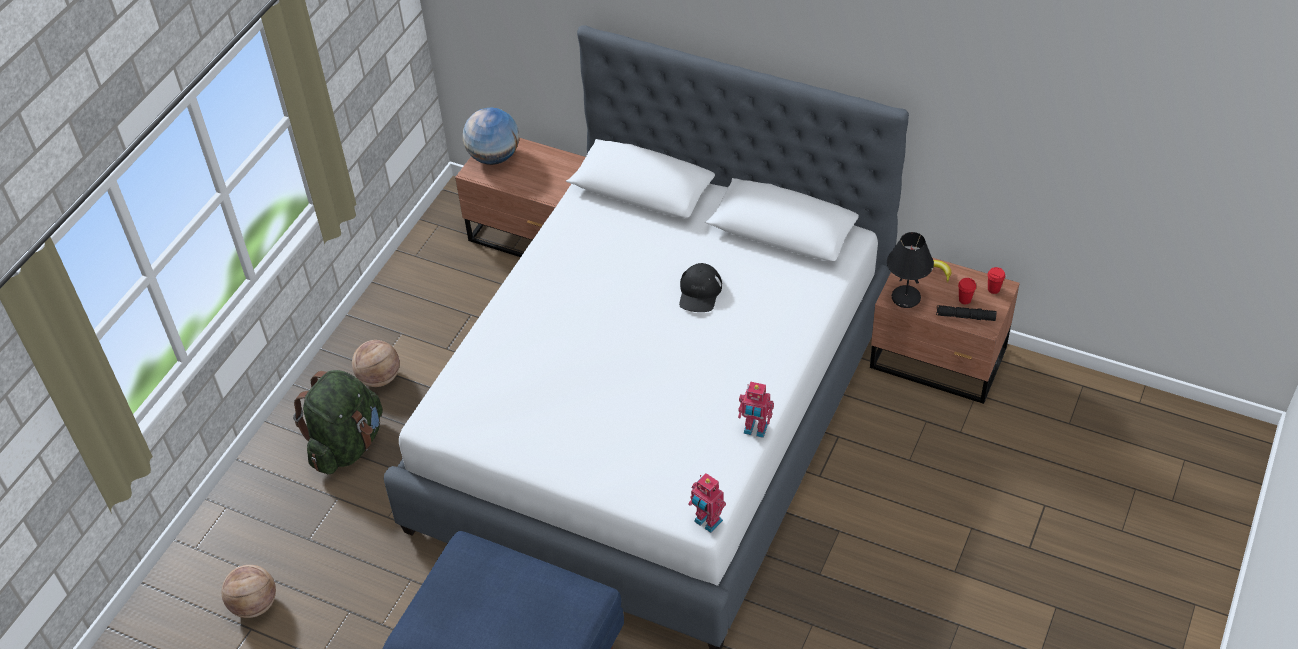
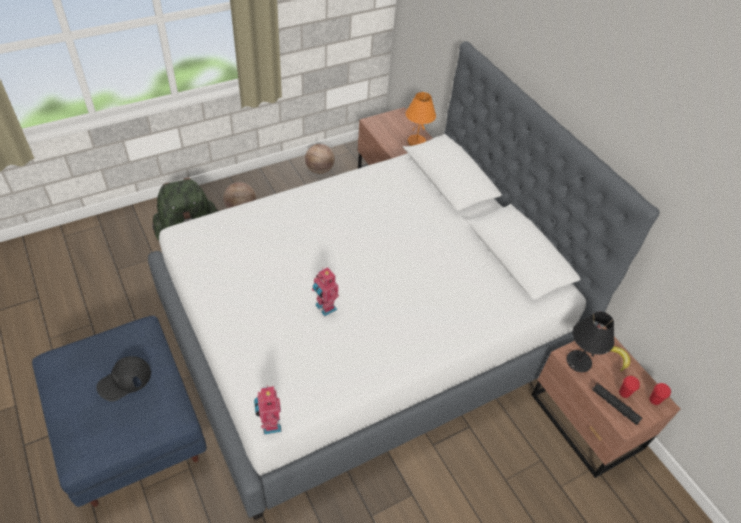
camera: 30 degrees right, 0 degrees up
(254, 605) = (54, 285): basketball -> basketball (319, 170)
(494, 157) = (391, 121): globe -> none
(548, 166) = (416, 142): none -> orange table lamp
(699, 292) = (423, 262): black cap -> black cap (124, 380)
(755, 430) = (369, 381): toy robot -> toy robot (324, 308)

